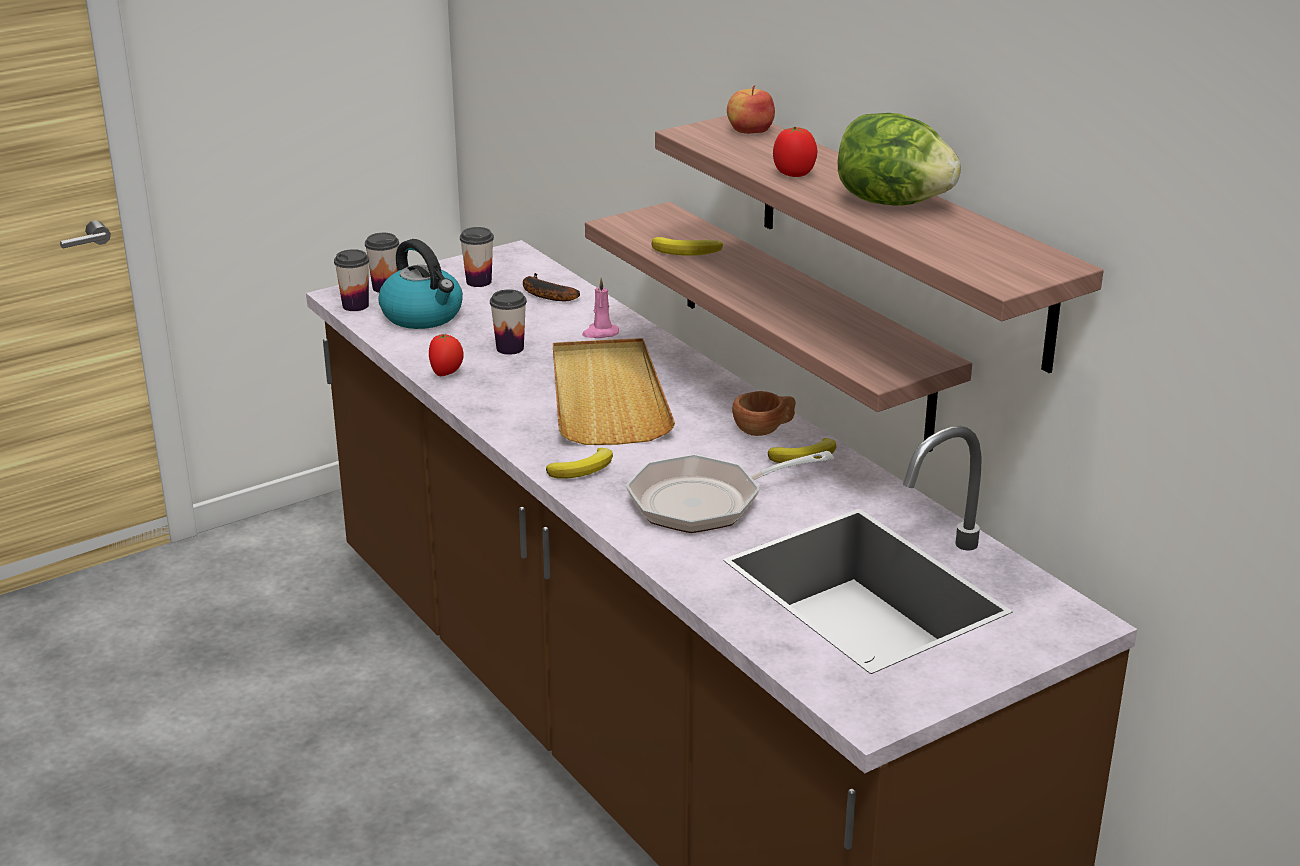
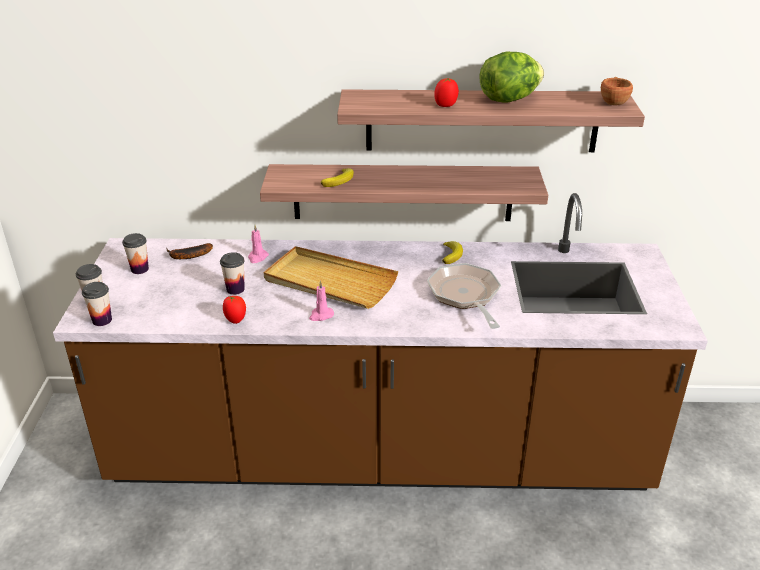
camera: 55 degrees left, 5 degrees up
(423, 316) = (153, 302): kettle -> none
(522, 419) = (321, 315): none -> pink candle
(584, 468) = (395, 316): banana -> none
(705, 502) = (465, 296): frying pan -> frying pan turned 150 degrees clockwise
(750, 131) = (372, 96): apple -> none
(764, 430) = (415, 254): brown cup -> brown cup (613, 102)

